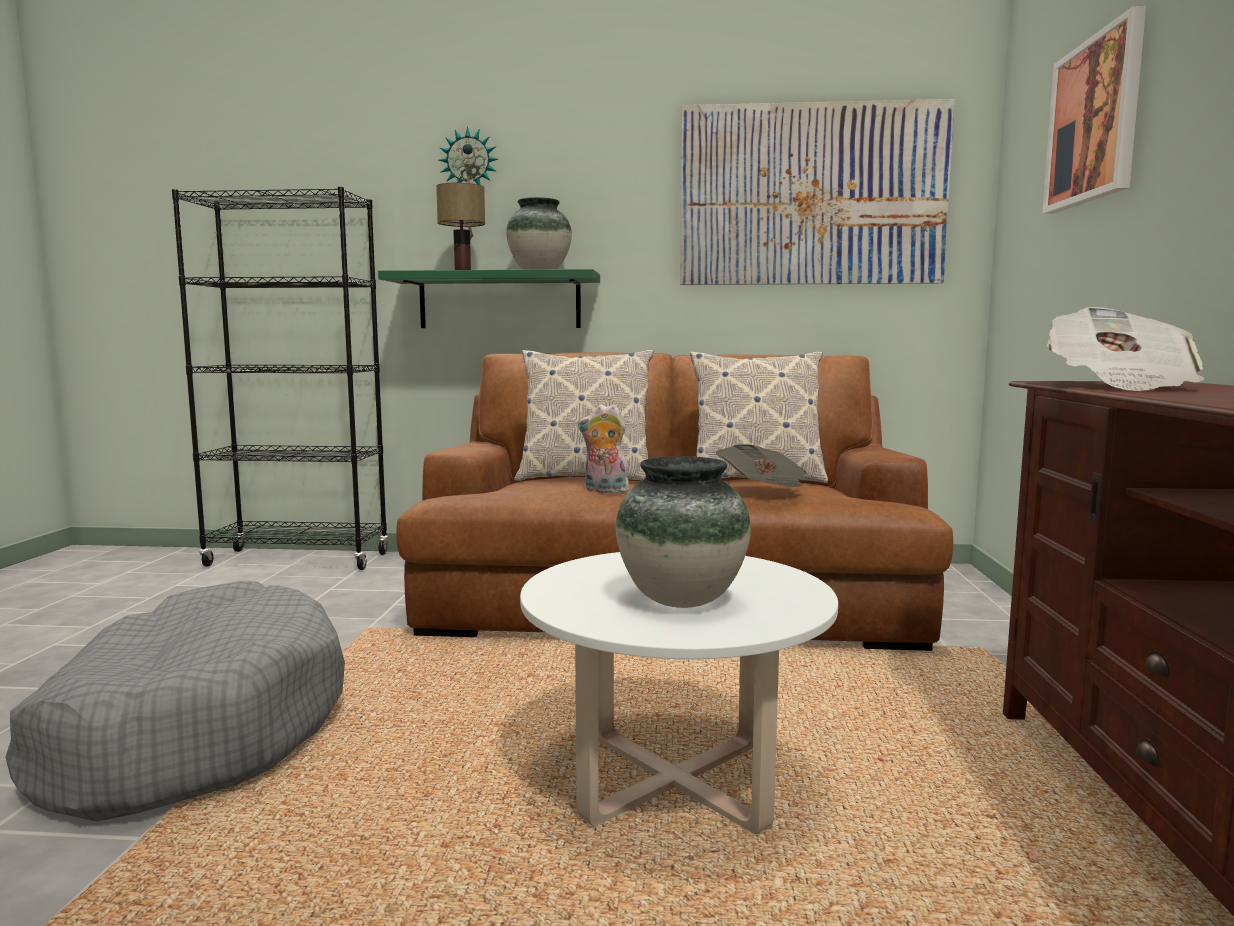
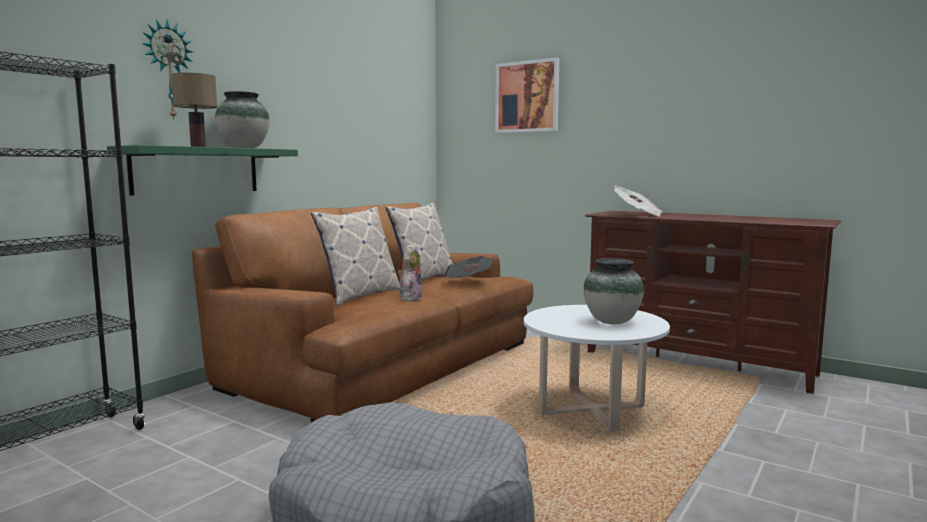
camera: 60 degrees left, 0 degrees up
(604, 491) = (410, 298): plush toy -> plush toy turned 150 degrees clockwise
(811, 195) = (371, 106): picture -> none

